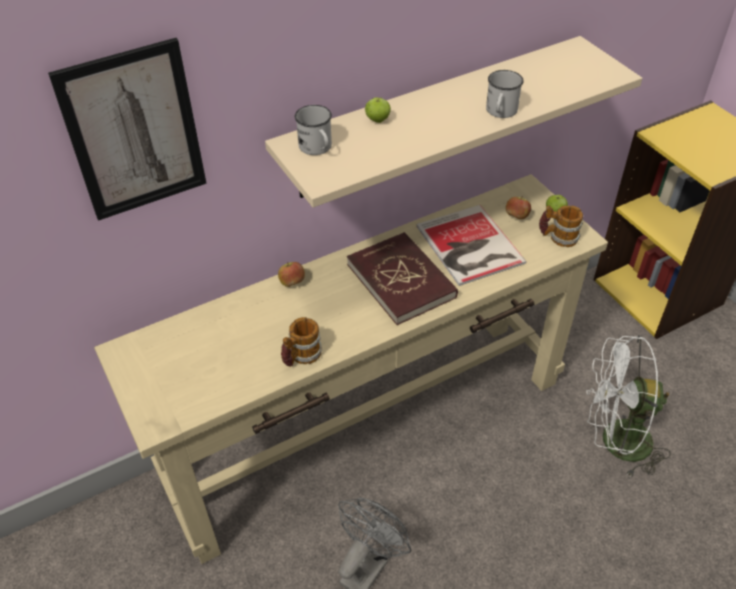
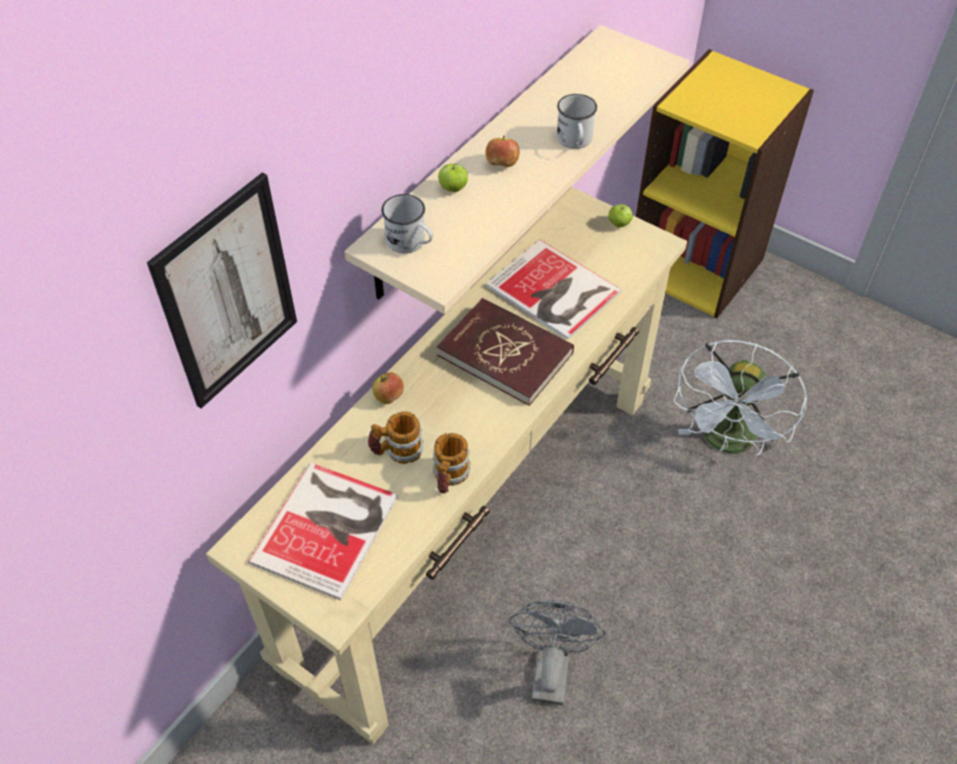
camera: 25 degrees left, 5 degrees up
(190, 360) = (329, 527): none -> book
(516, 216) = (583, 241): apple -> apple (502, 164)
(558, 237) = (636, 251): mug -> mug (397, 451)
(615, 442) = (727, 443): white fan -> white fan turned 45 degrees counterclockwise

